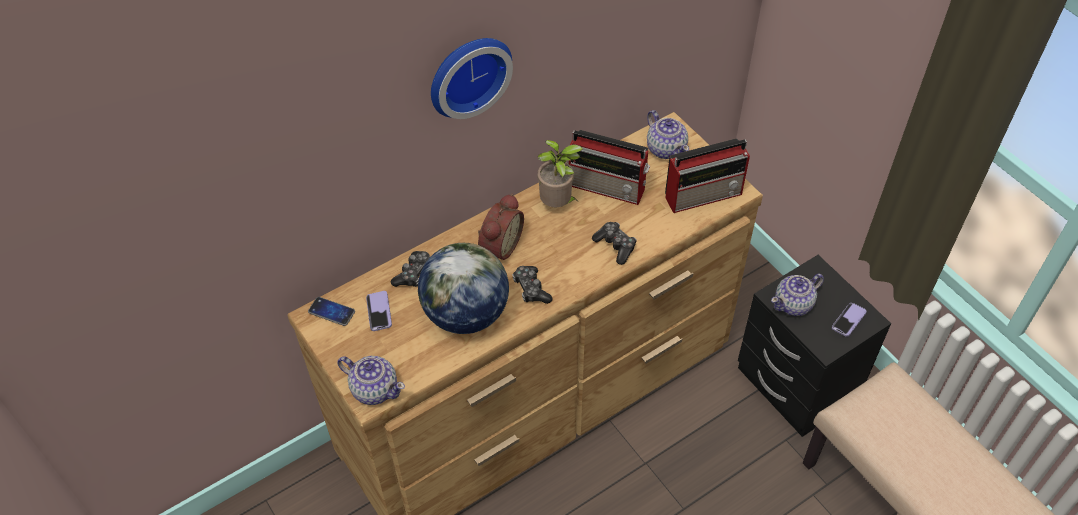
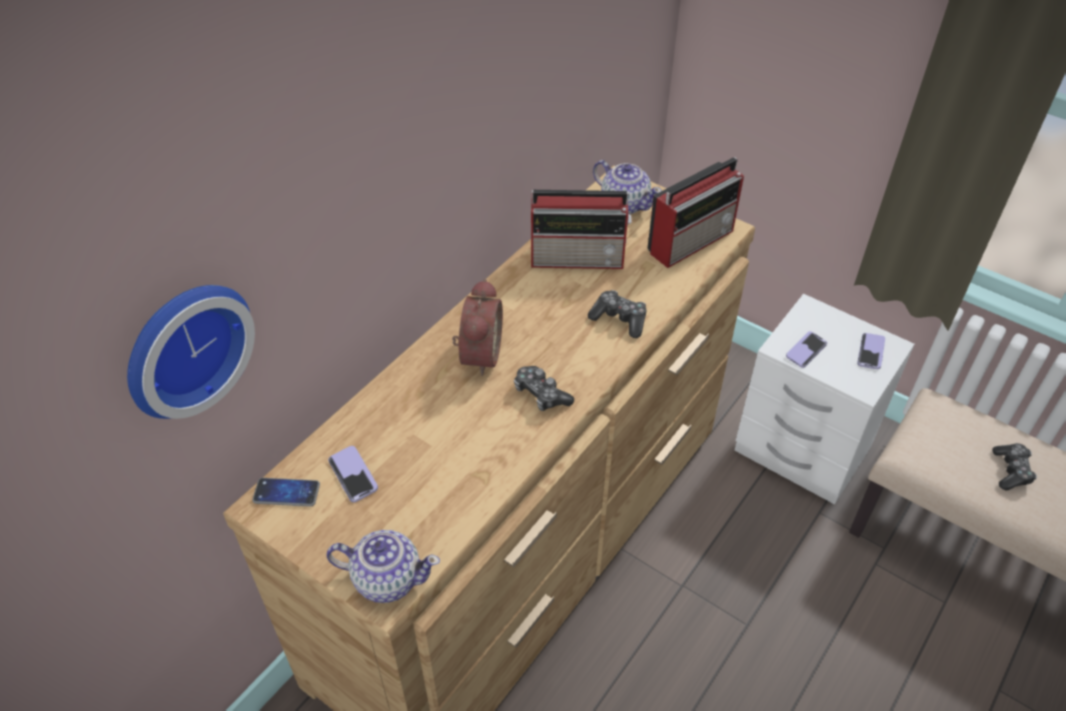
camera: 20 degrees left, 5 degrees down
(414, 274) = (381, 415): game controller -> game controller (1011, 471)
(465, 314) = (471, 446): globe -> none
(467, 73) = (408, 116): wall clock -> wall clock (183, 346)
(558, 204) = (528, 290): potted plant -> none
(794, 304) = (806, 350): teapot -> phone
(797, 383) = (802, 449): black nightstand -> white nightstand

